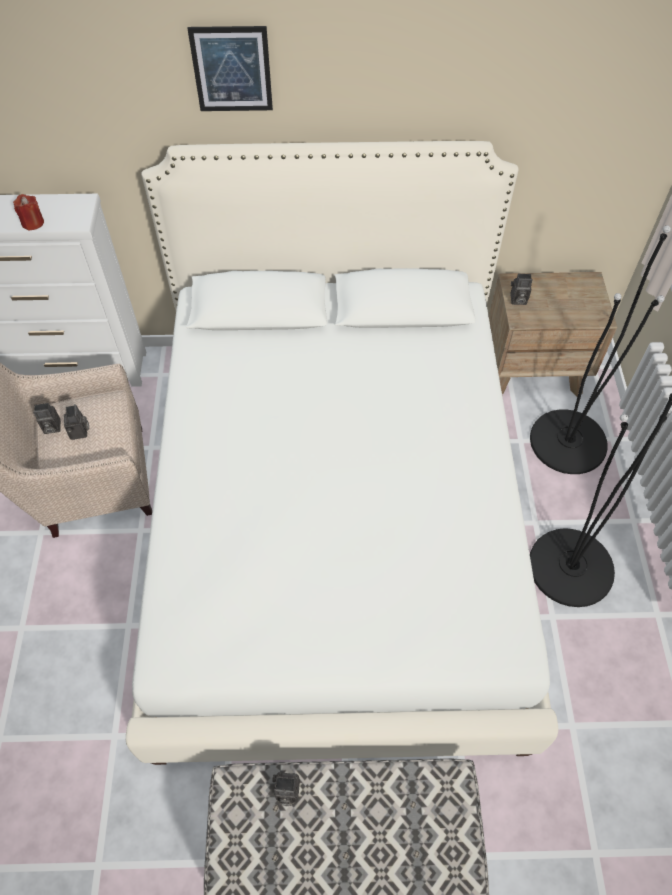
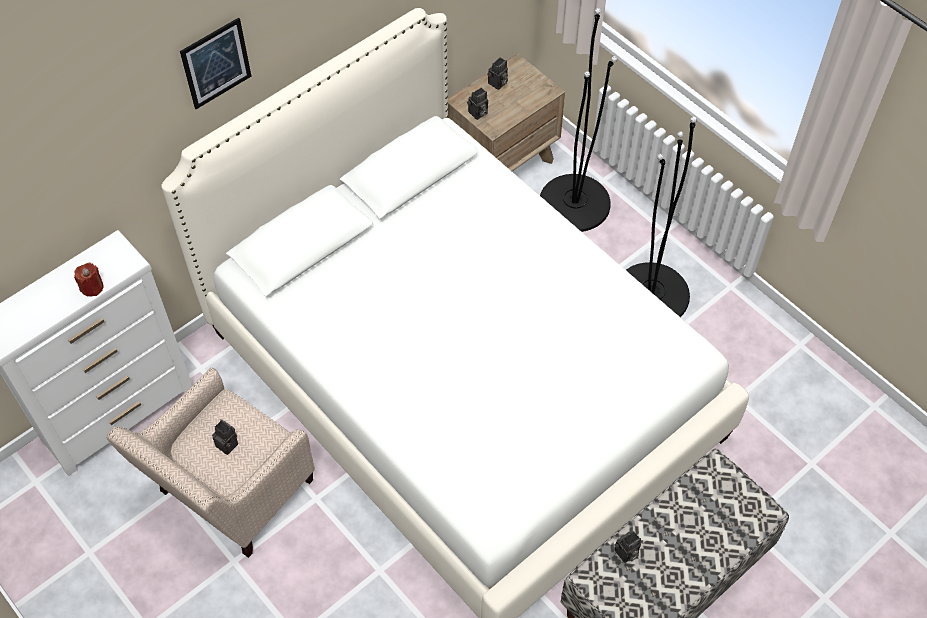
camera: 40 degrees left, 0 degrees up
(51, 428) = (199, 458): camera -> camera (497, 84)

